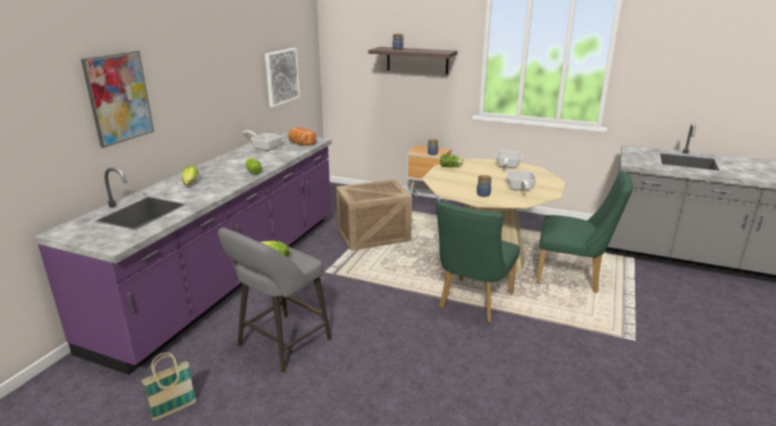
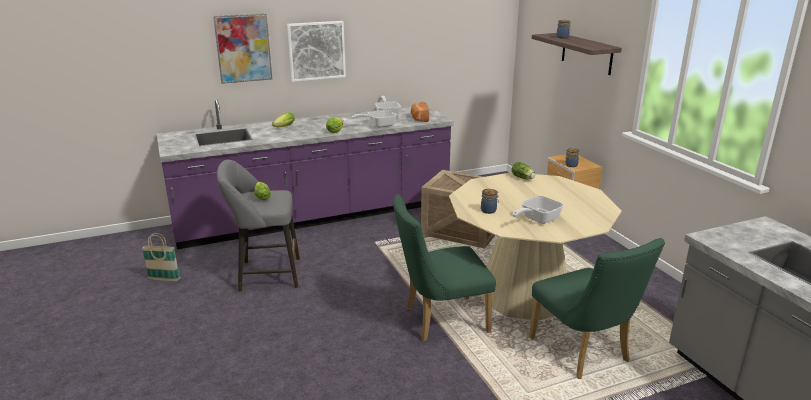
camera: 45 degrees right, 0 degrees up
(281, 76) = (446, 51): picture -> picture (316, 50)
(507, 166) = (582, 196): frying pan -> frying pan (378, 125)

